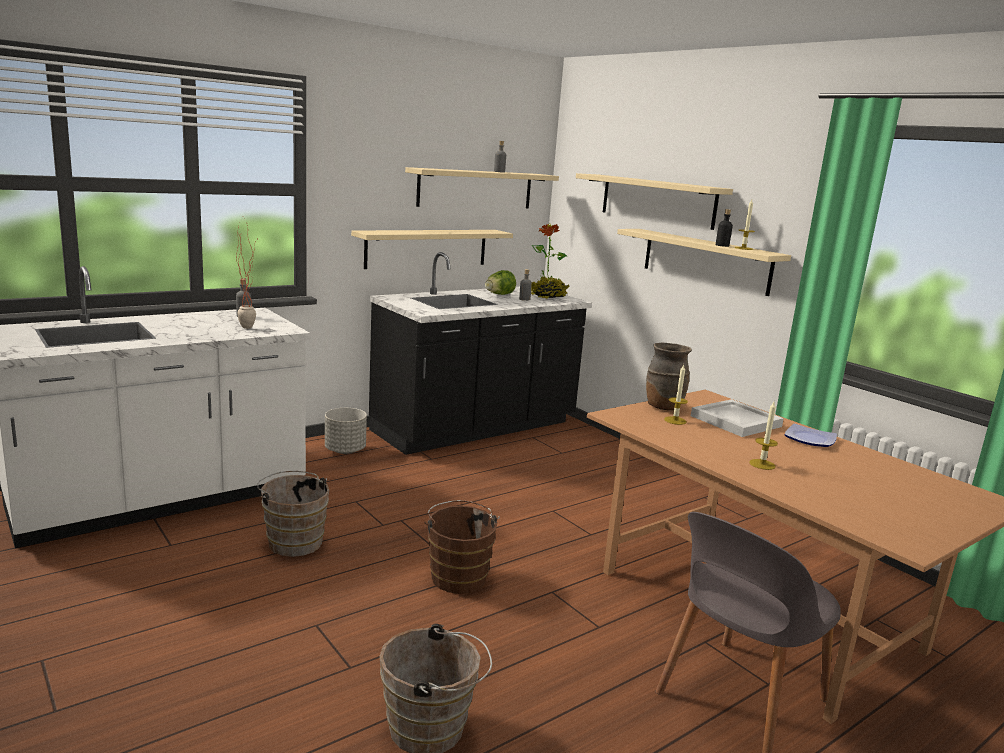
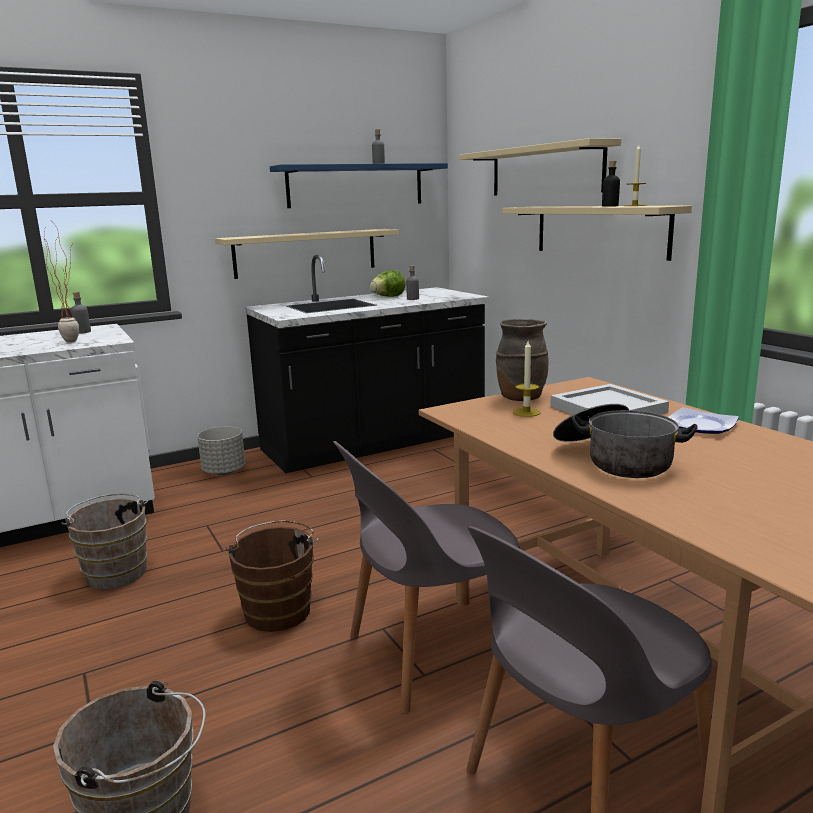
camera: 10 degrees right, 0 degrees up
(476, 189) = (356, 185): beige shelf -> blue shelf
(547, 297) = (441, 295): potted plant -> none
(599, 610) = (432, 652): none -> grey chair
(762, 464) = (615, 459): candle -> cooking pot

